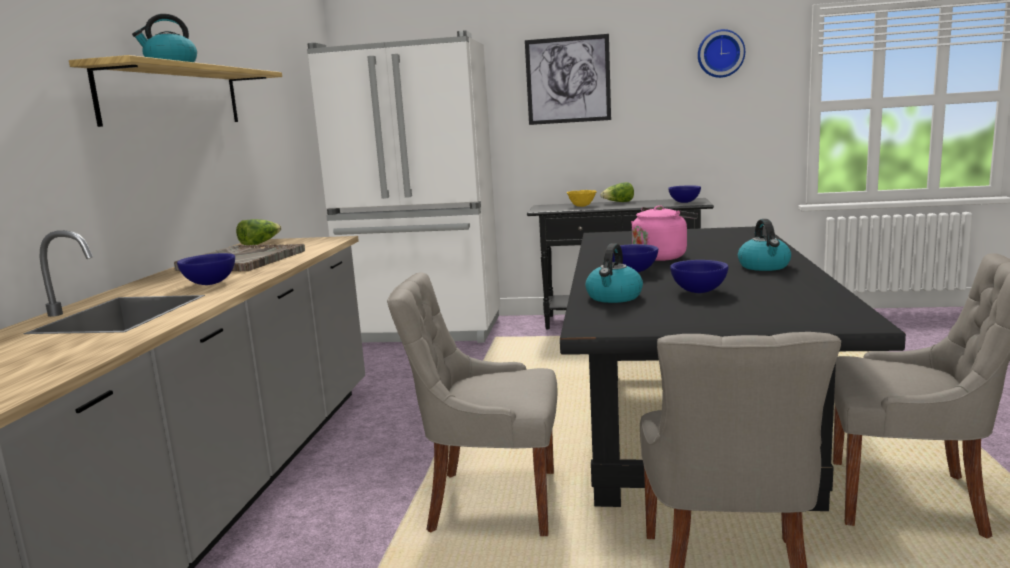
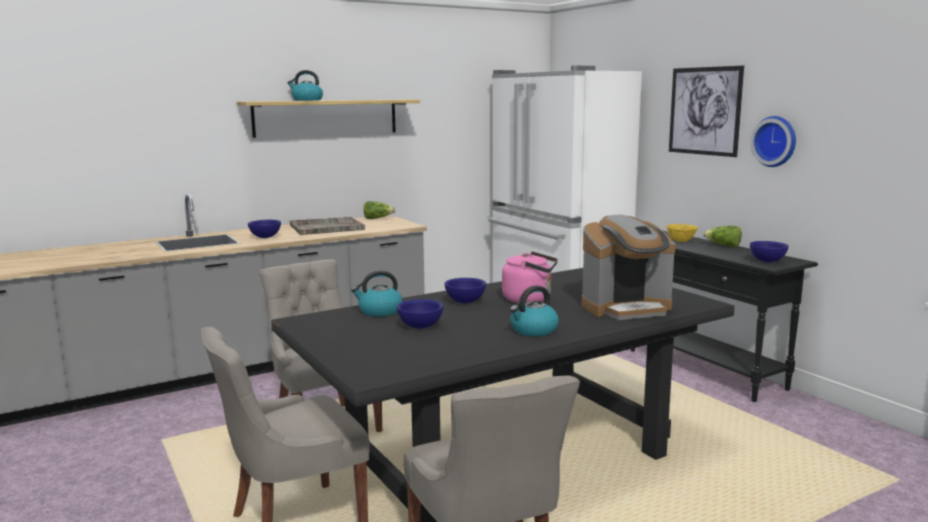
camera: 50 degrees right, 0 degrees up
(720, 54) = (854, 95): wall clock -> wall clock (775, 141)
(735, 242) = (626, 308): none -> coffee machine

